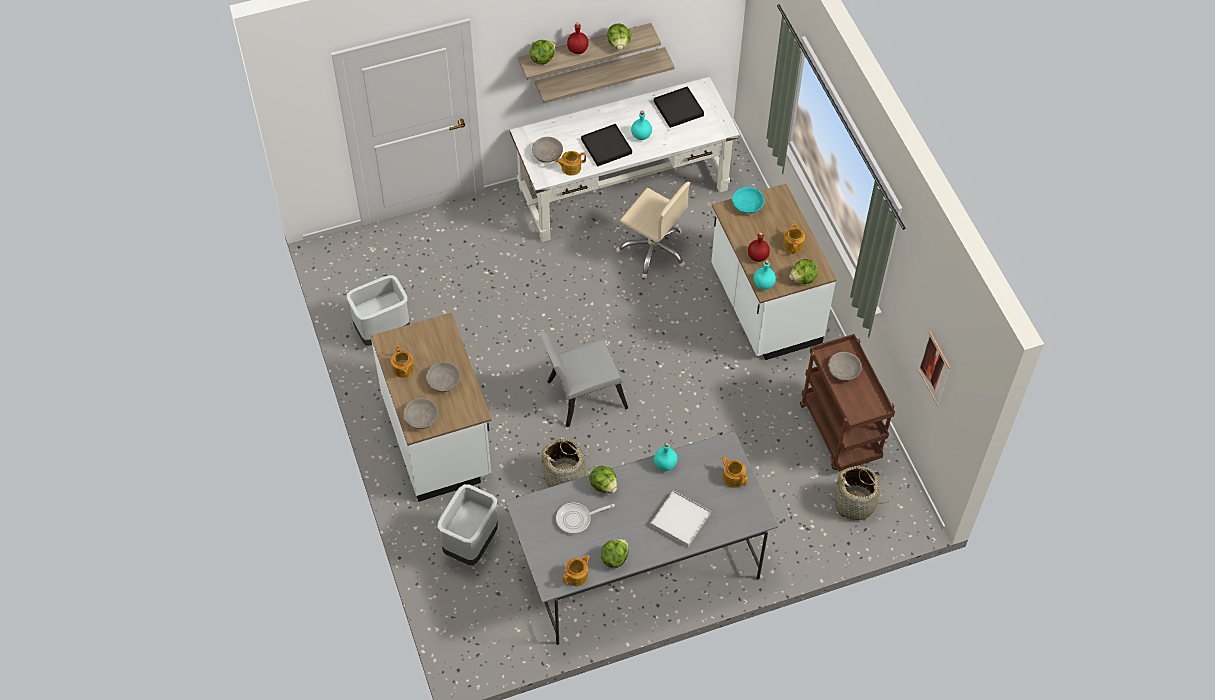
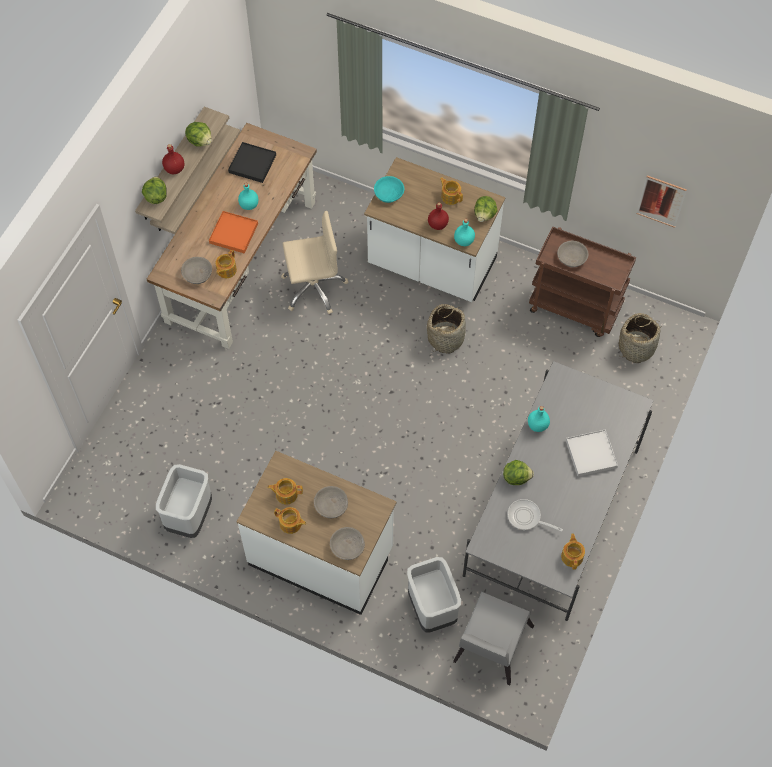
camera: 45 degrees left, 5 degrees up
(565, 476) = (438, 501): basket -> basket (446, 338)
(577, 519) = (526, 517): frying pan -> frying pan turned 90 degrees clockwise
(581, 395) = (384, 434): grey chair -> grey chair (490, 648)
(606, 147) = (233, 233): black tray -> orange tray
(614, 558) = (581, 521): lettuce -> none
(623, 188) = (241, 260): white desk -> brown desk
(733, 477) = (589, 393): teapot -> teapot (286, 494)

